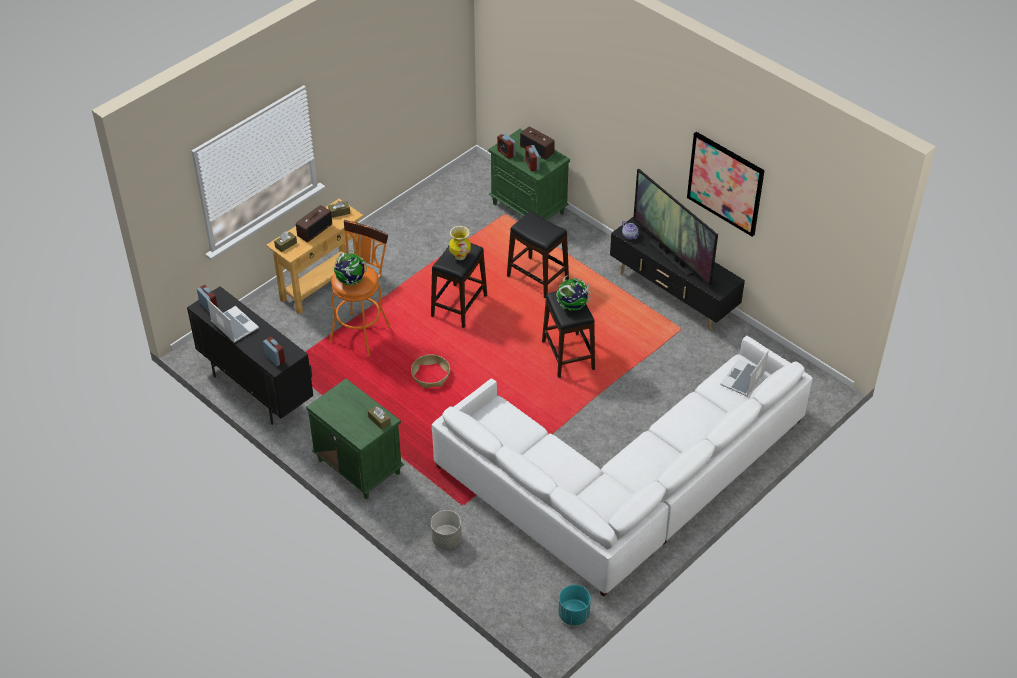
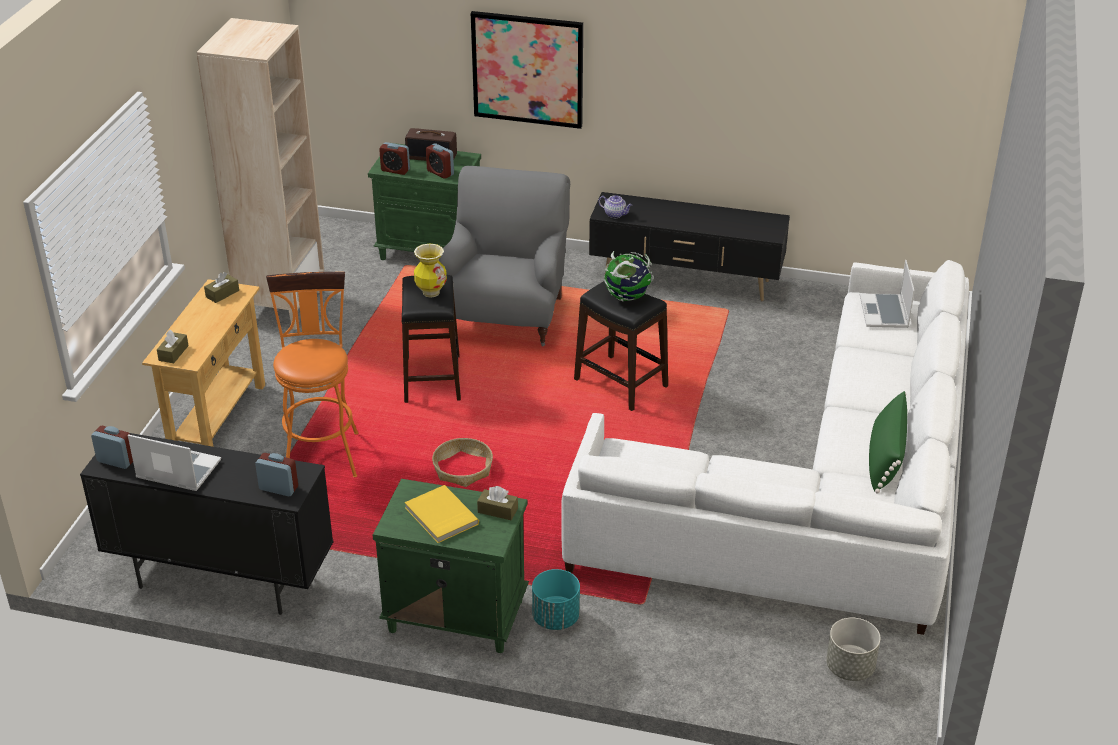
camera: 30 degrees left, 10 degrees down
(314, 230) = (202, 323): radio -> none
(347, 411) = (440, 516): none -> yellow book
(351, 281) = (309, 361): globe -> none
(410, 216) = (281, 305): none -> beige bookcase
(446, 539) = (658, 655): grey planter -> grey planter (850, 667)
(537, 277) = (507, 316): black stool -> grey armchair
(573, 615) = (909, 673): turquoise planter -> turquoise planter (556, 618)
(645, 480) = (885, 458): none -> green pillow
(672, 256) = (685, 219): television -> none
(725, 183) = (747, 81): picture -> picture (528, 69)

